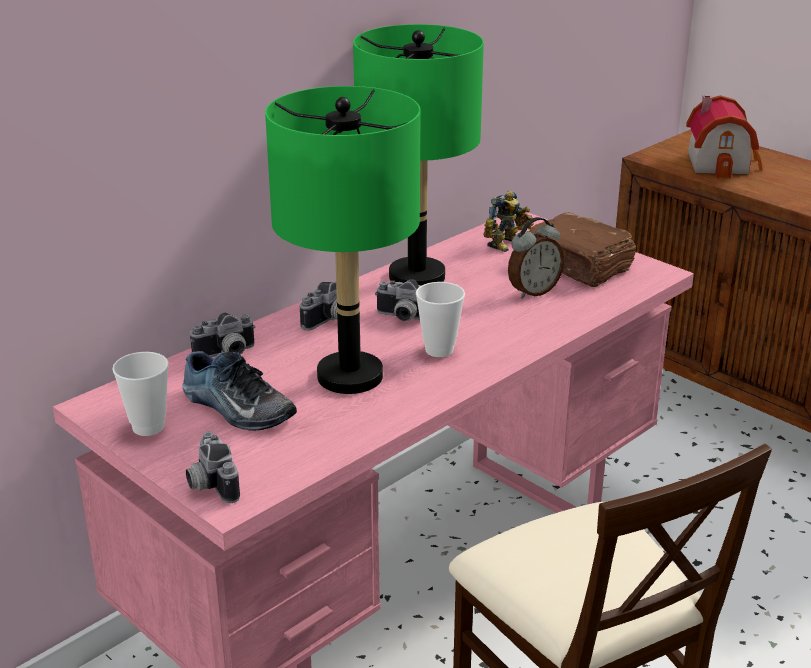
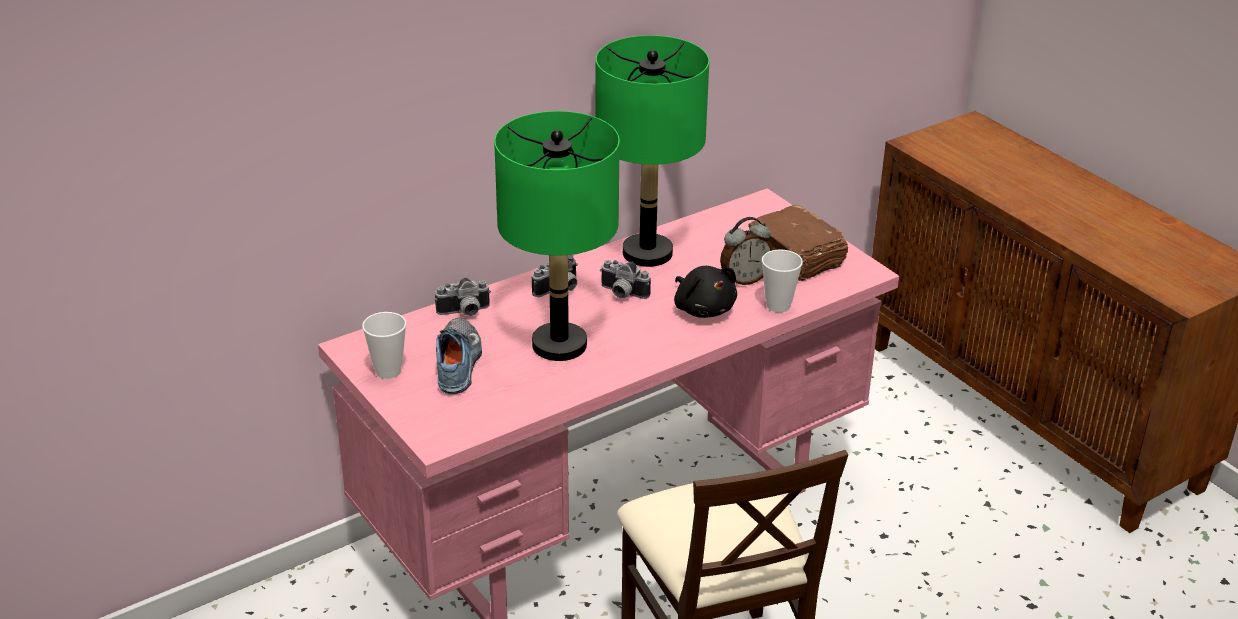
camera: 10 degrees right, 5 degrees up
(209, 485) = (424, 425): camera -> none
(235, 409) = (460, 363): shoe -> shoe turned 135 degrees counterclockwise
(439, 350) = (641, 328): cup -> cup (778, 305)
(500, 323) = (703, 308): none -> black plush toy
(507, 244) = (741, 227): toy robot -> none
(722, 163) = (980, 157): toy house -> none

